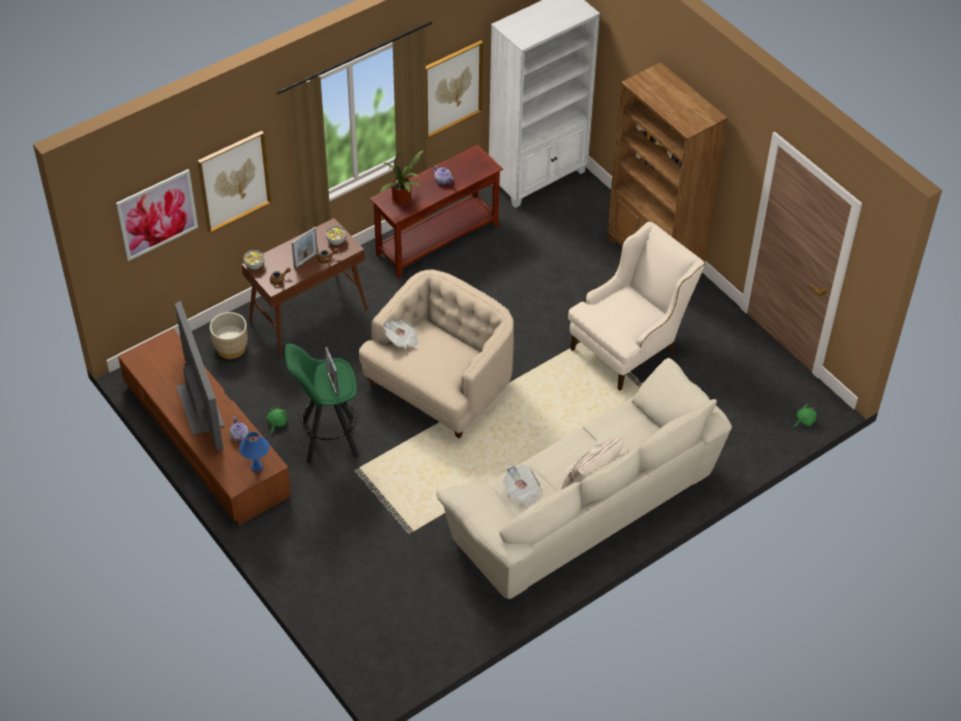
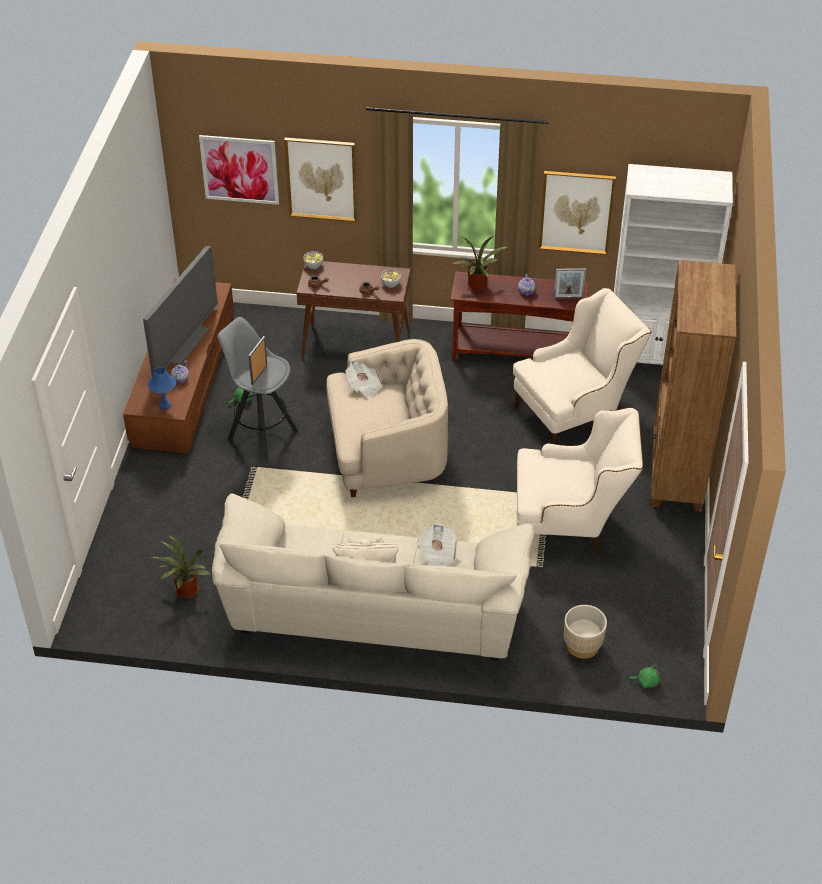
camera: 45 degrees right, 5 degrees down
(231, 348) = (276, 332): beige planter -> beige planter (582, 645)
(306, 261) = (352, 284): picture frame -> picture frame (568, 297)
(327, 439) = (261, 433): green stool -> grey stool
(431, 603) = (185, 592): none -> potted plant
(522, 492) = (309, 548): newspaper -> newspaper (437, 555)
(535, 259) = (575, 413): none -> beige armchair

